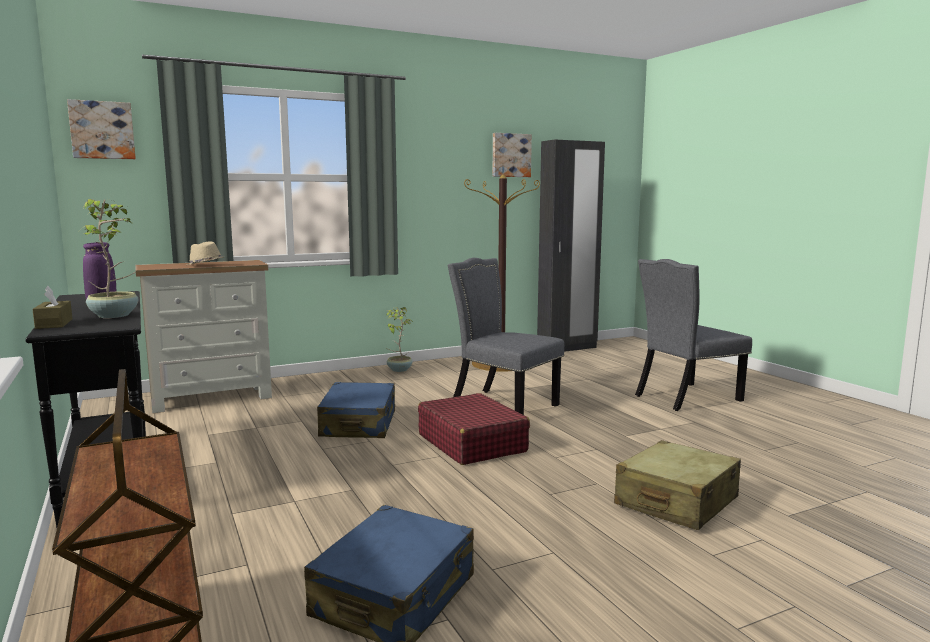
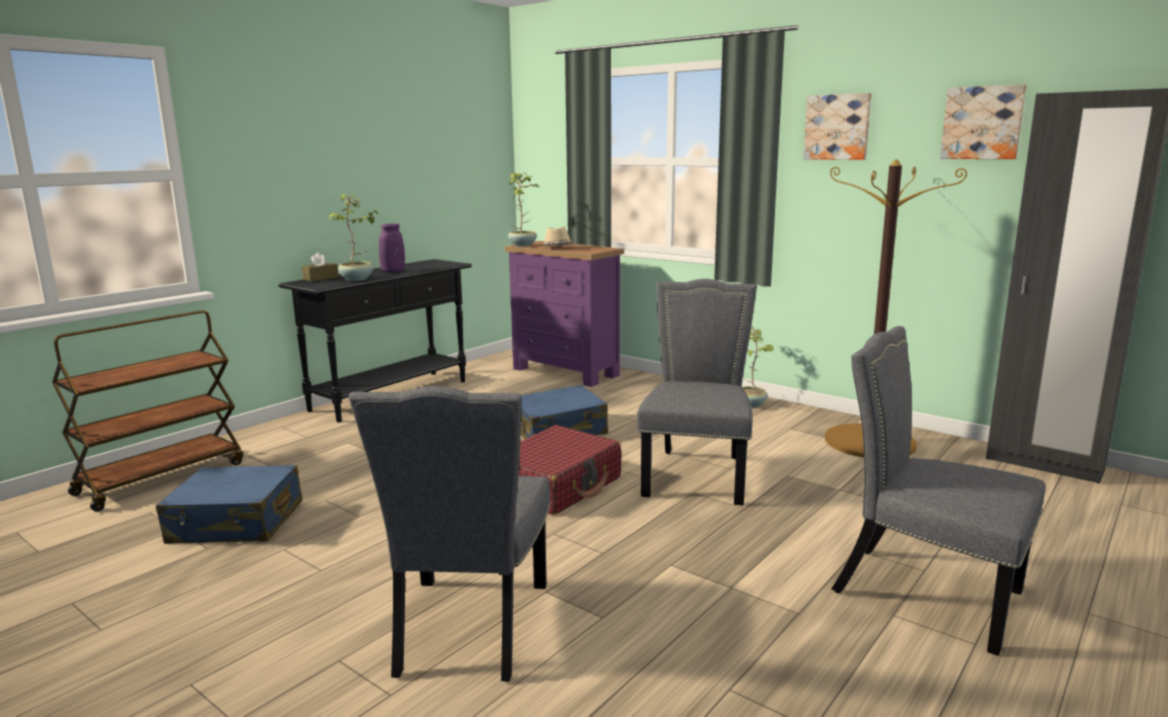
camera: 65 degrees right, 5 degrees up
(102, 130) = (539, 121): picture -> picture (837, 127)
(154, 267) = (523, 245): none -> potted plant
(212, 398) = (565, 372): white dresser -> purple dresser
(676, 502) = (470, 624): beige suitcase -> grey chair

